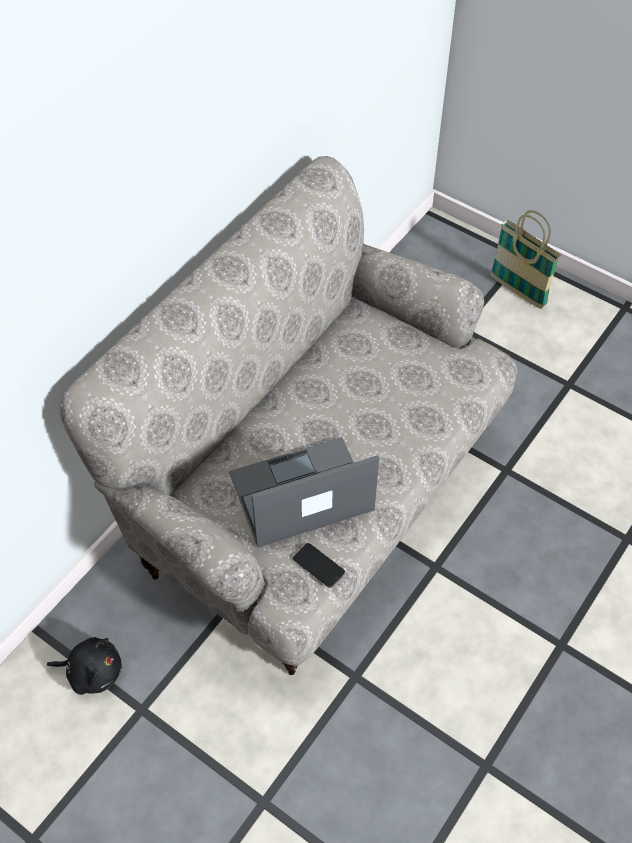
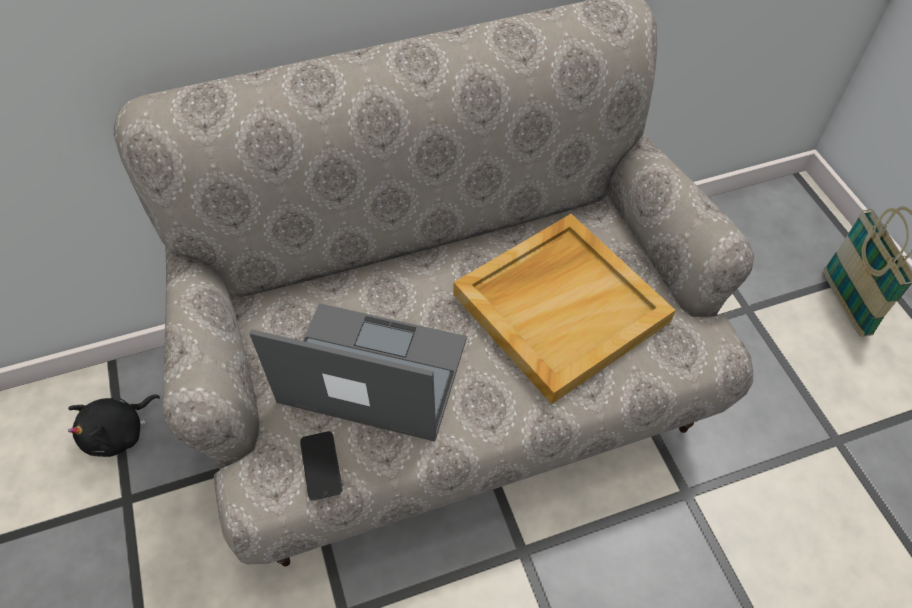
camera: 35 degrees right, 0 degrees up
(92, 671) = (119, 433): black plush toy -> black plush toy turned 90 degrees clockwise
(382, 386) = (561, 306): none -> beige tray

